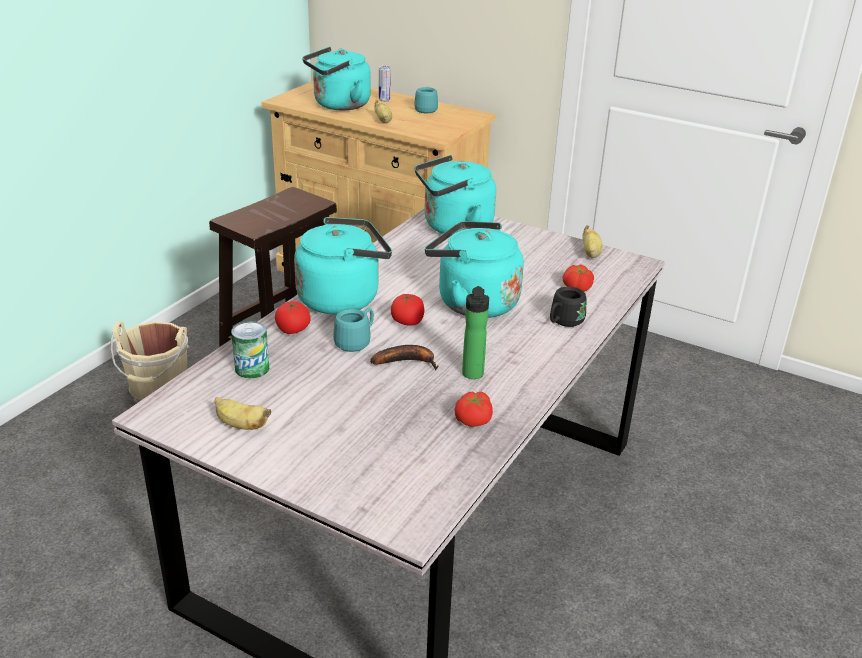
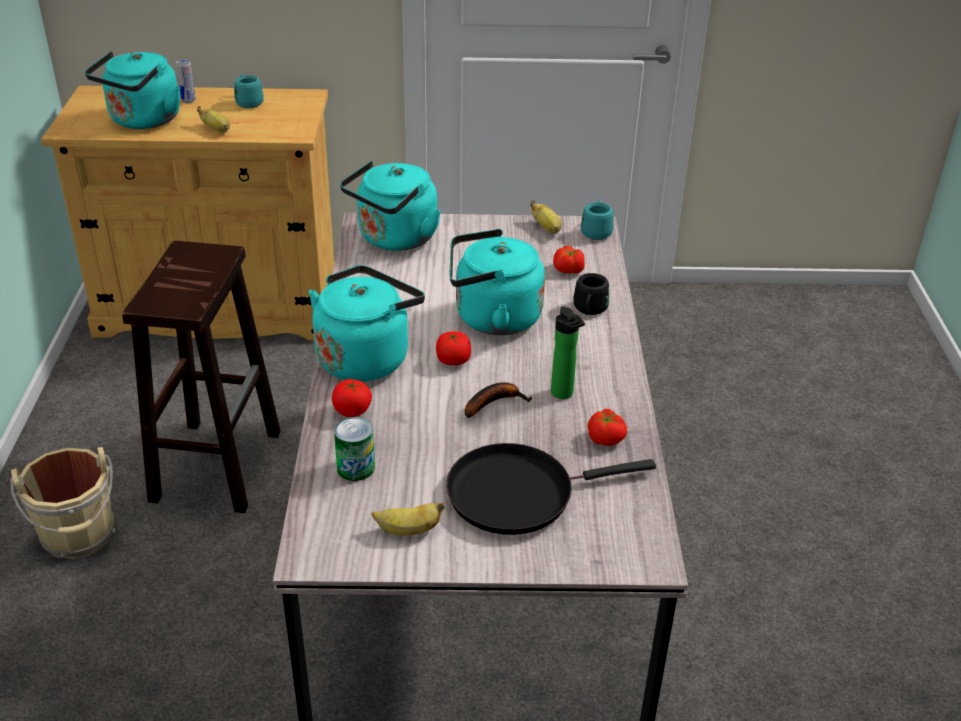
camera: 30 degrees left, 5 degrees up
(354, 432) = (518, 493): none -> black frying pan
(356, 341) = (426, 400): turquoise mug -> turquoise mug (596, 231)

